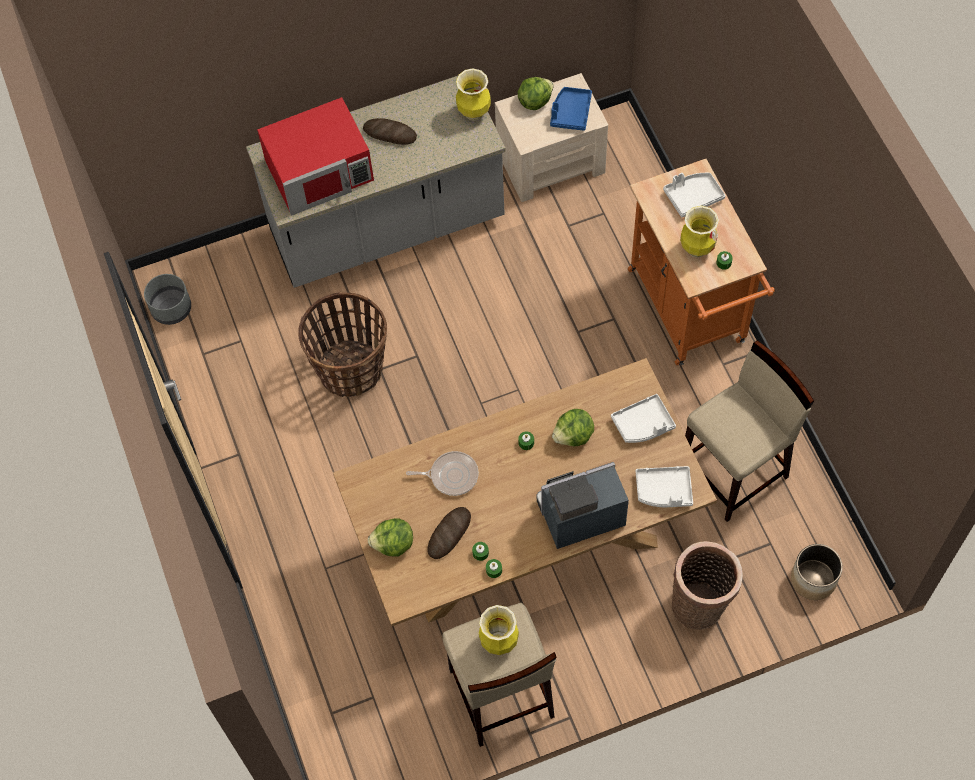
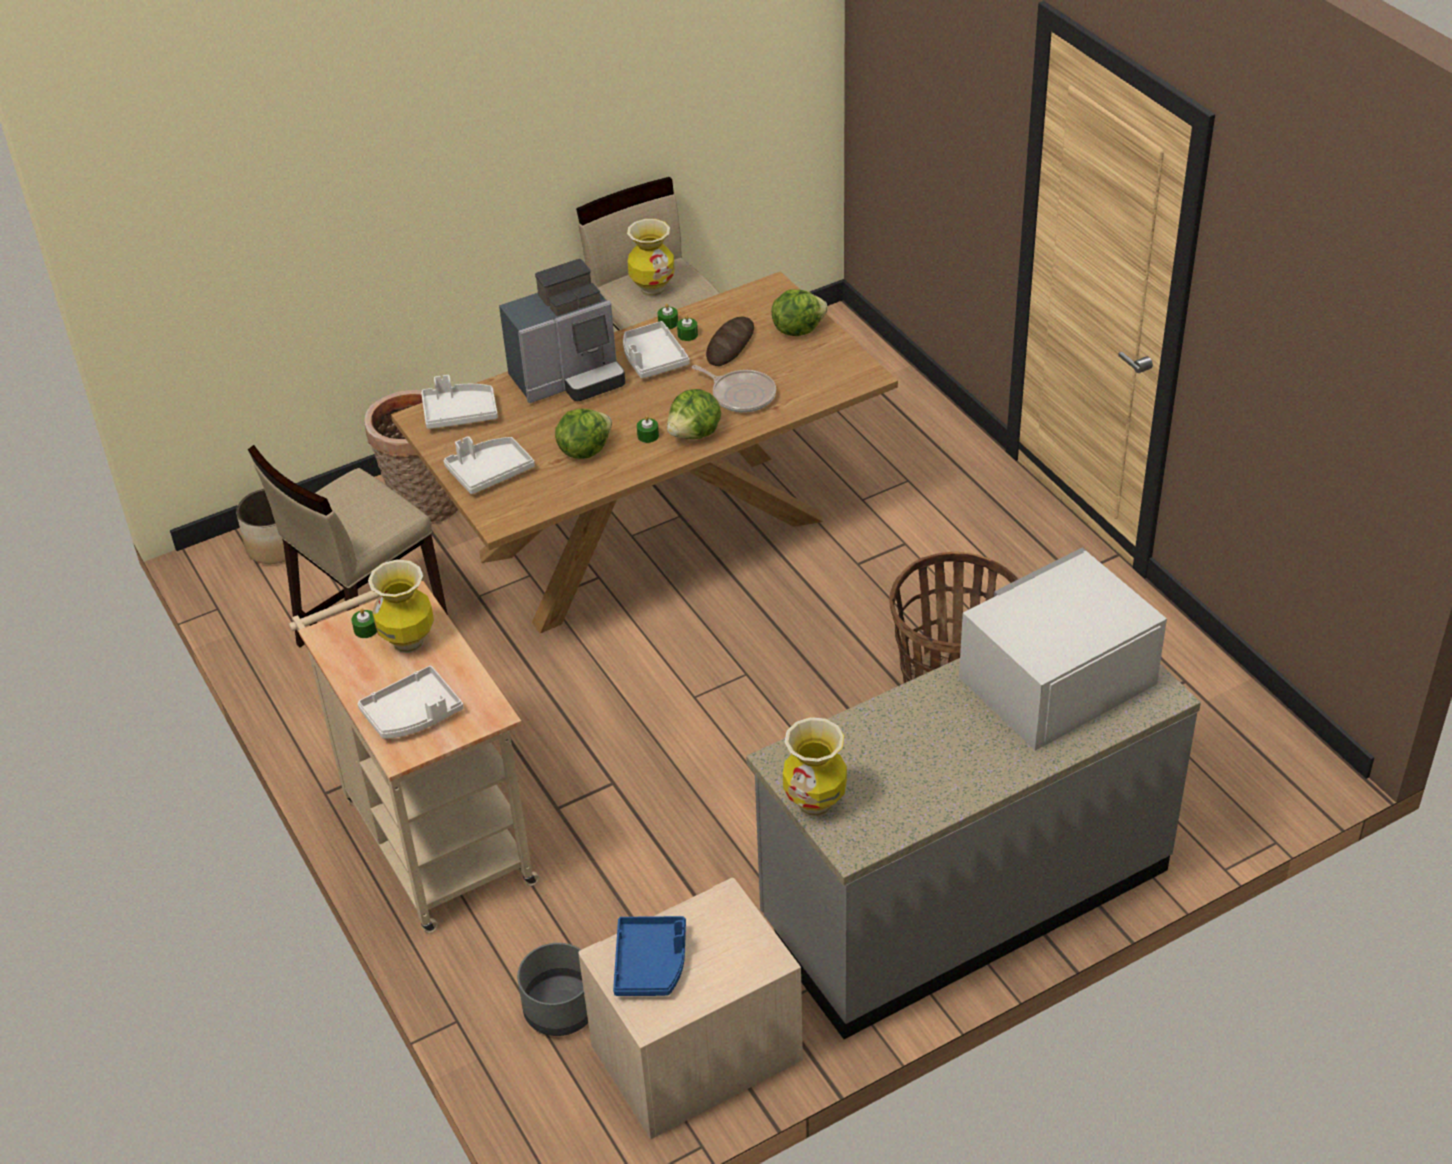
camera: 170 degrees right, 20 degrees down
(171, 308) = (1268, 732): grey planter -> grey planter (561, 1009)
(320, 171) = (1055, 680): red microwave -> white microwave
(390, 134) = (956, 751): bread -> none
(451, 475) = (741, 395): frying pan -> frying pan turned 135 degrees counterclockwise
(512, 528) = (652, 359): none -> white tray
(534, 101) = (723, 977): lettuce -> lettuce (695, 434)
(690, 312) = (432, 832): orange cart -> beige cart

